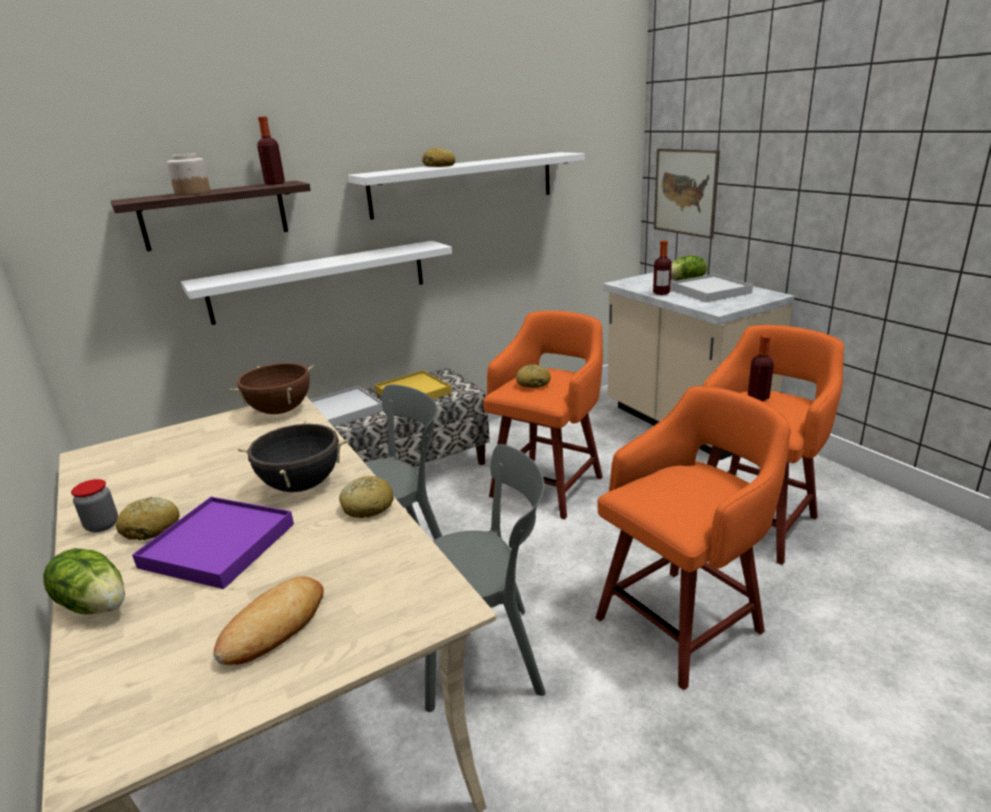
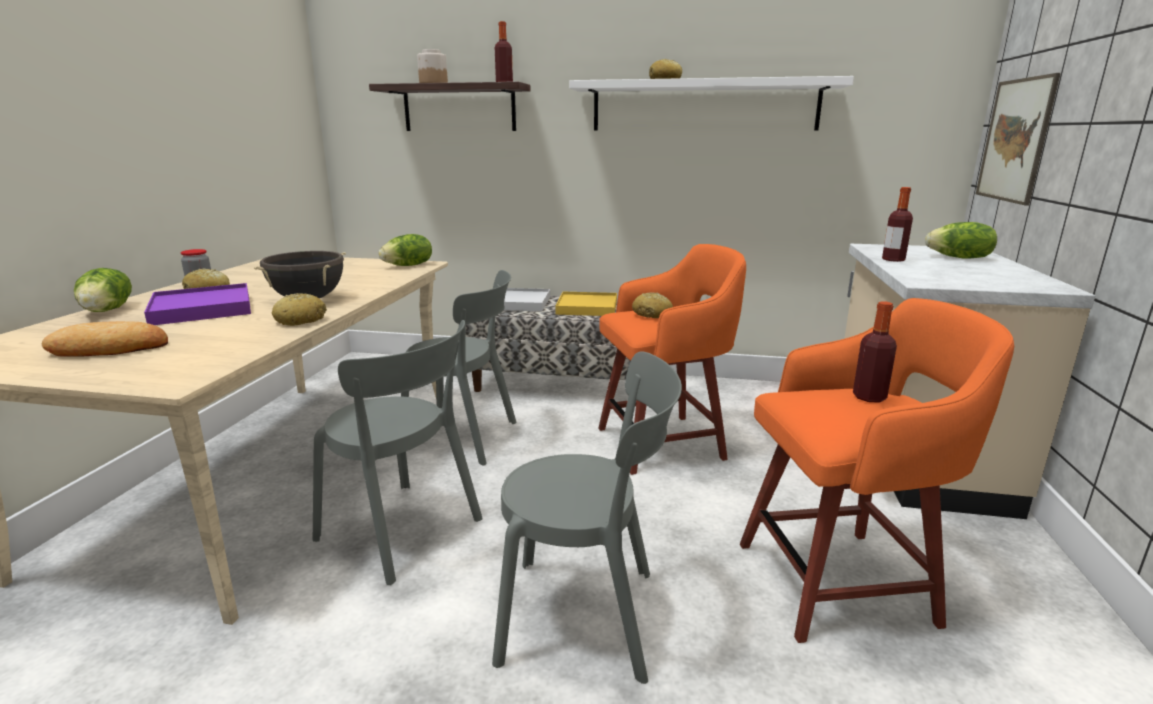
camera: 40 degrees right, 5 degrees down
(281, 411) = (408, 266): brown cooking pot -> lettuce
(320, 281) = (538, 182): white shelf -> none
(682, 622) = (588, 617): orange stool -> grey chair
(710, 291) = (965, 269): white tray -> none

